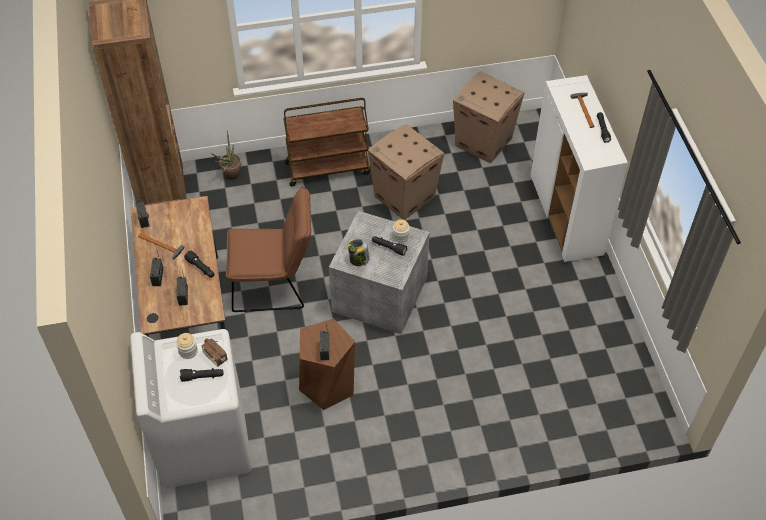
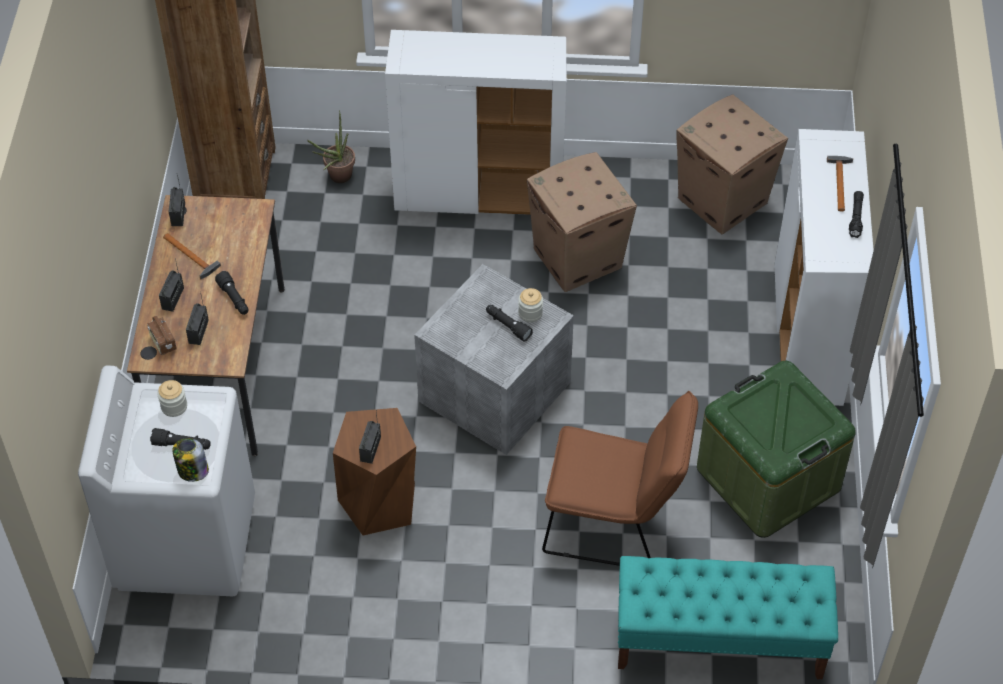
camera: 15 degrees right, 0 degrees up
(215, 357) = (207, 422): radio -> radio (163, 343)
(274, 285) = (351, 346): brown chair -> brown chair (615, 523)
(328, 168) = (480, 194): brown cart -> white cabinet
(358, 260) = (459, 334): jar -> jar (192, 470)
(573, 312) = (768, 478): none -> green storage box
(579, 425) = (718, 641): none -> turquoise bench

